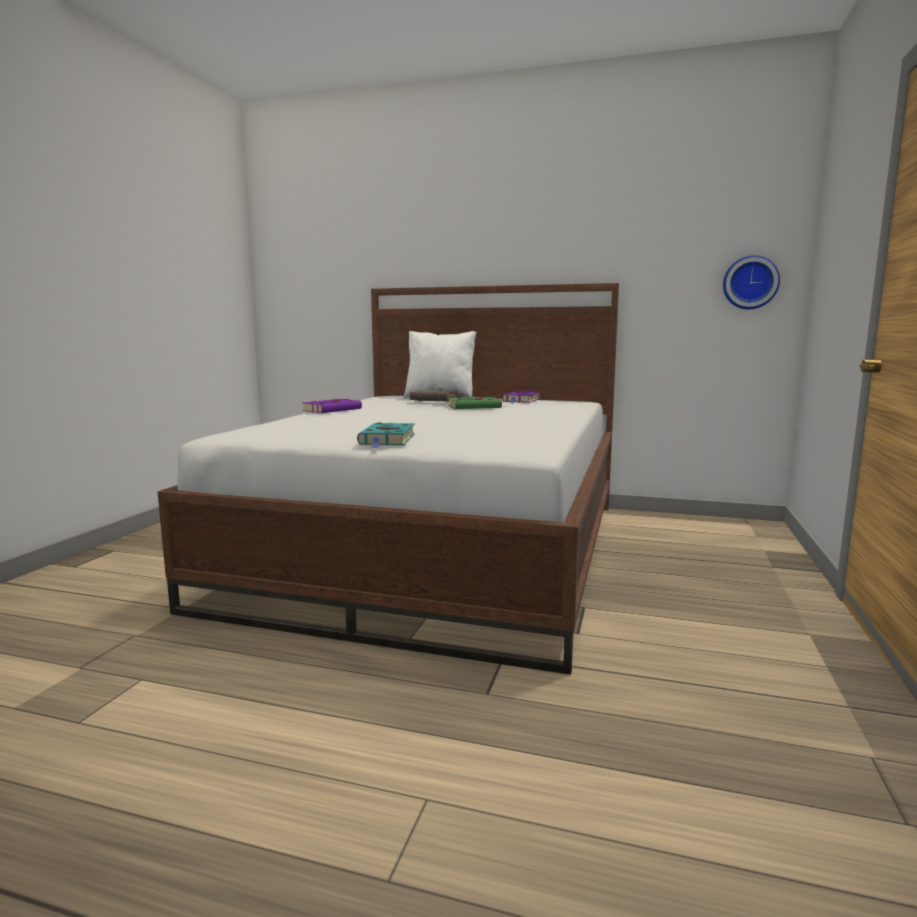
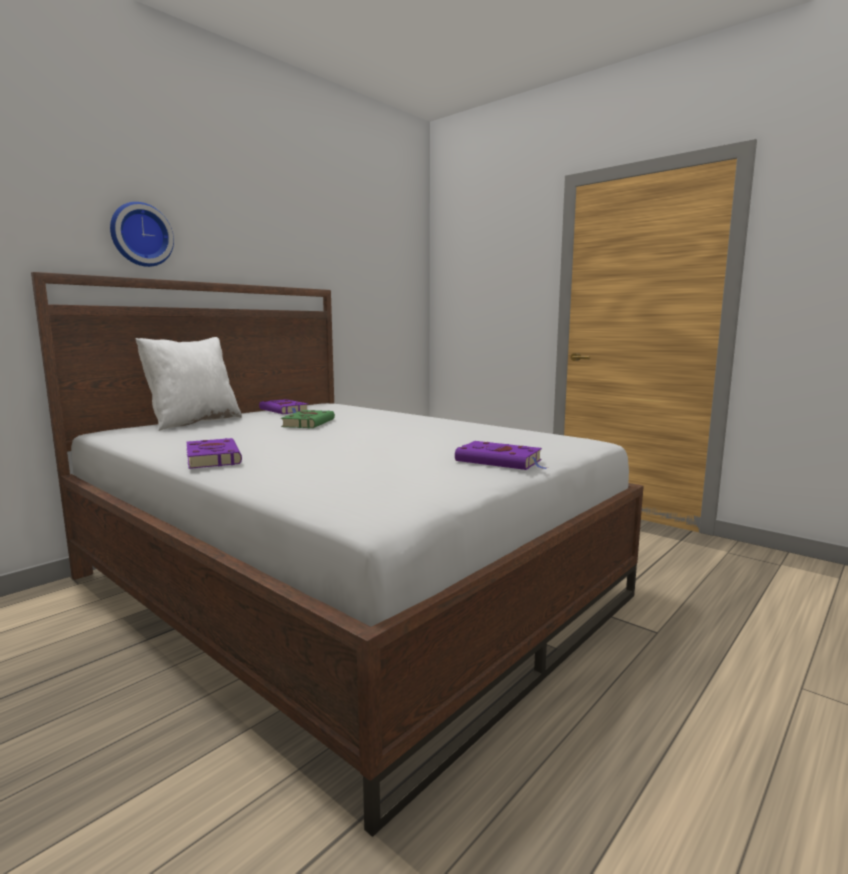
camera: 65 degrees left, 0 degrees up
(387, 440) = (501, 461): turquoise book -> purple book
(433, 402) = (235, 427): brown book -> none
(750, 283) = (403, 296): wall clock -> wall clock (140, 235)

